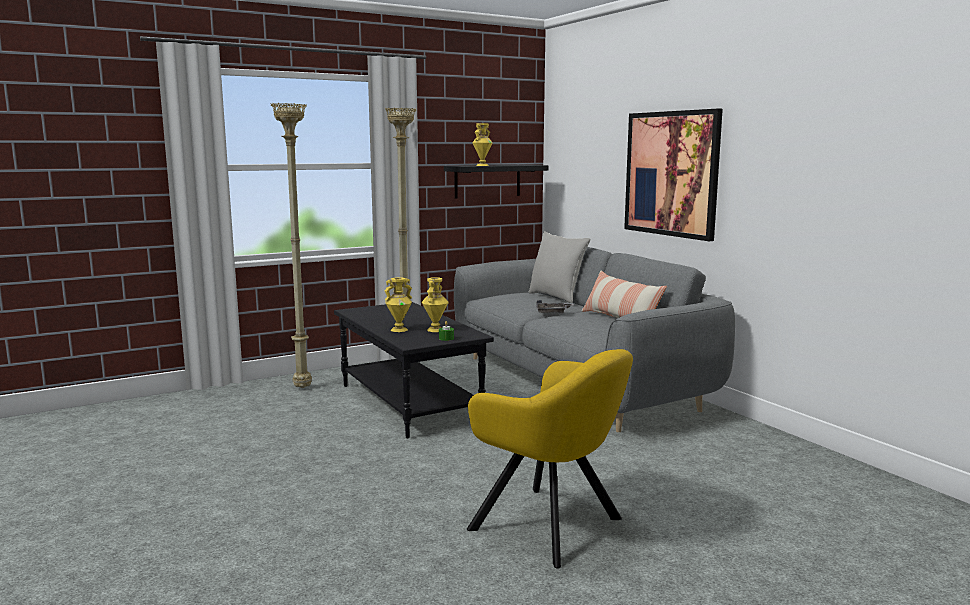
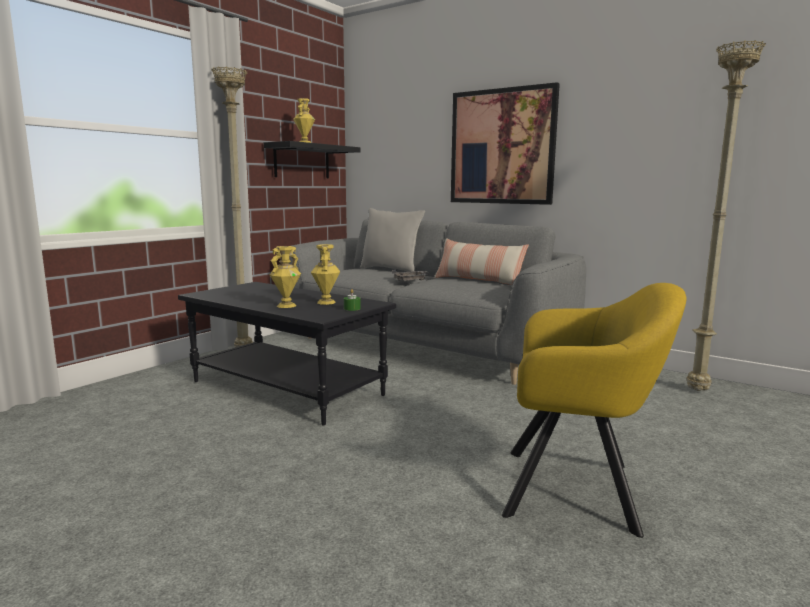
camera: 25 degrees left, 0 degrees up
(303, 387) = (144, 389): beige floor lamp -> beige floor lamp (697, 390)

